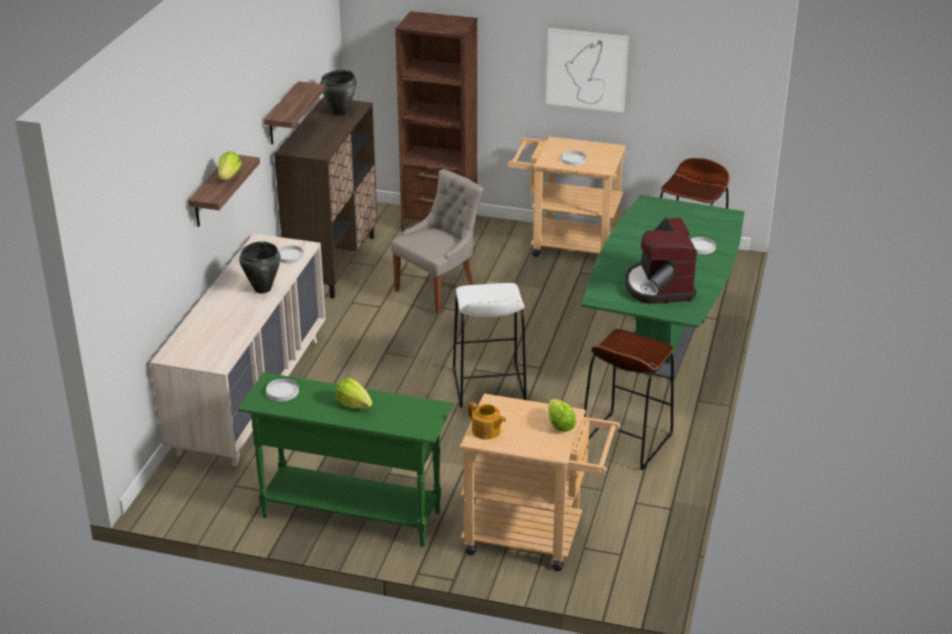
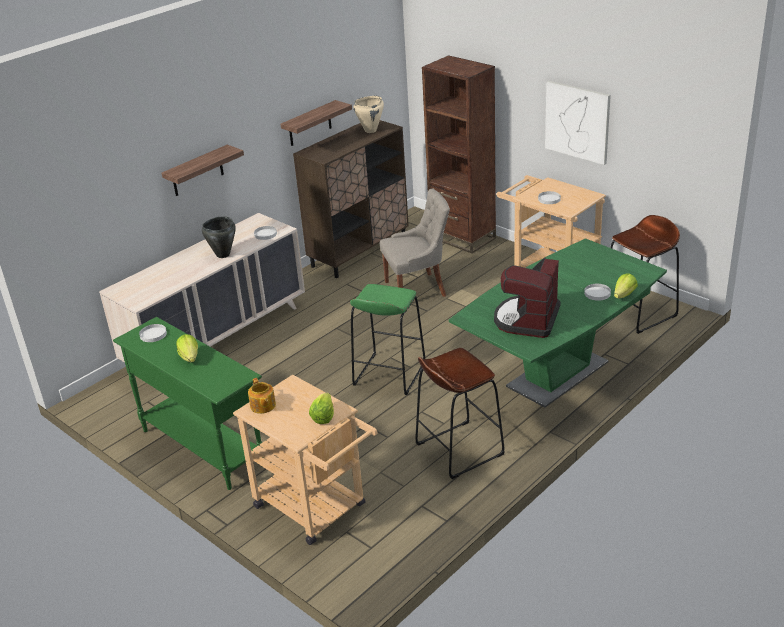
camera: 30 degrees right, 0 degrees up
(229, 177) = (206, 161): lettuce -> lettuce (624, 295)
(340, 112) = (371, 130): black cooking pot -> beige cooking pot
(488, 386) = (389, 374): white stool -> green stool

